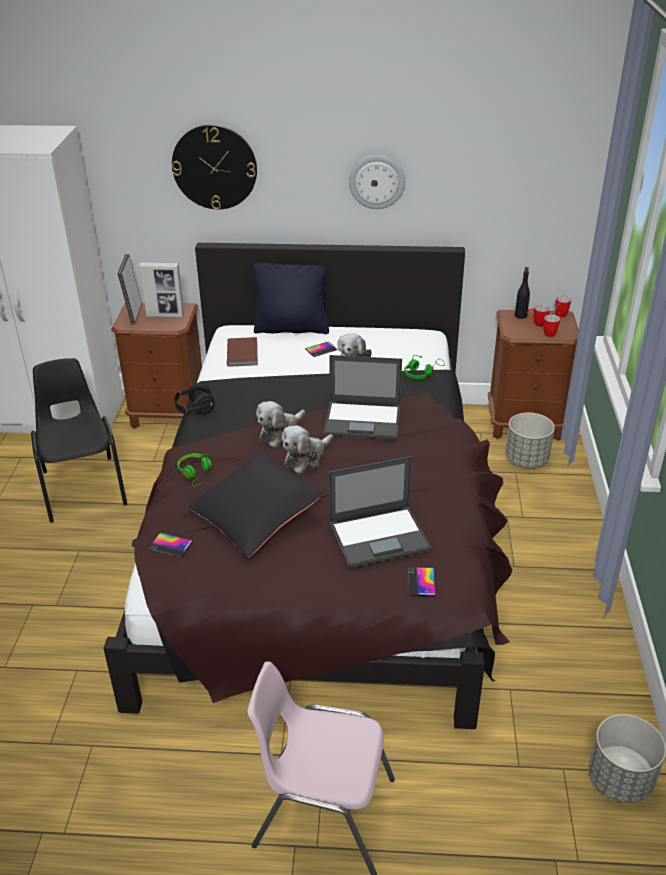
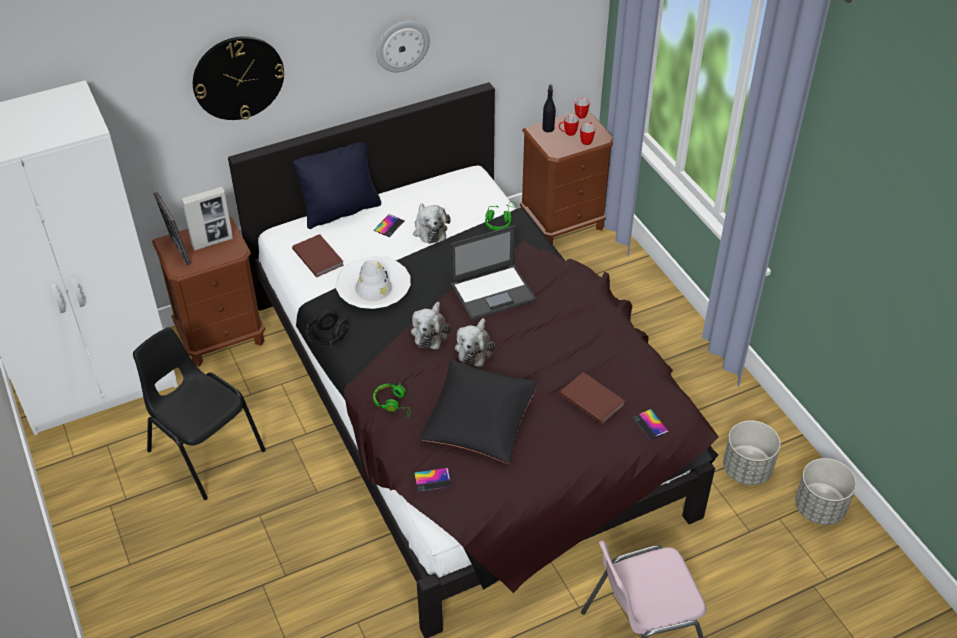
camera: 30 degrees left, 10 degrees up
(265, 388) = (373, 289): none -> white hat
(380, 536) = (592, 398): laptop -> brown book
(527, 459) = (588, 259): grey planter -> grey planter (747, 469)

